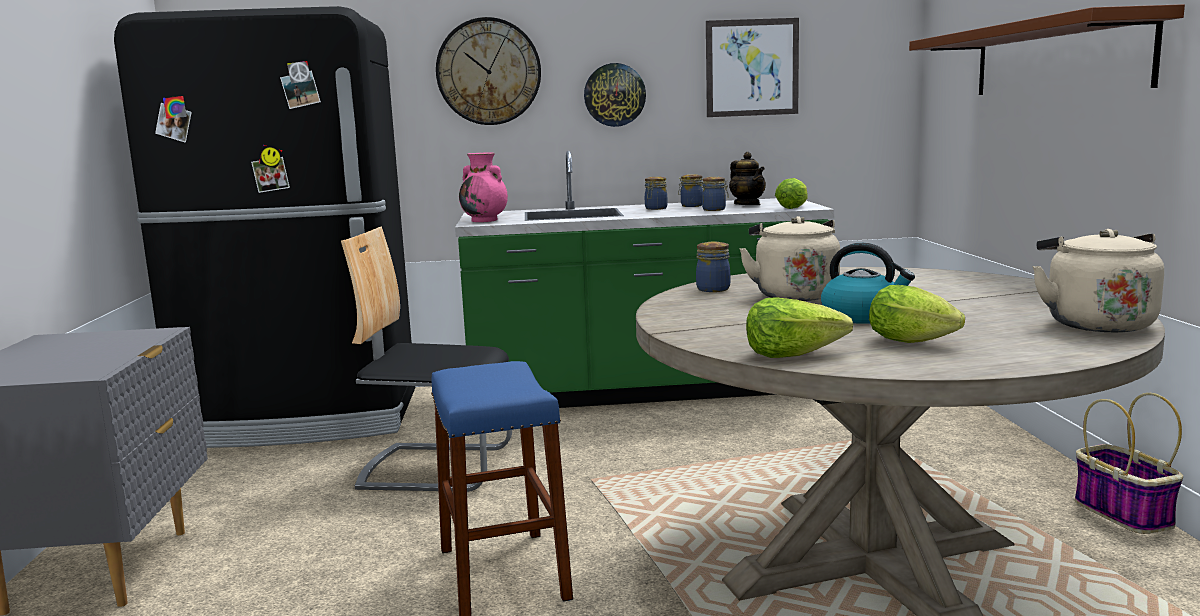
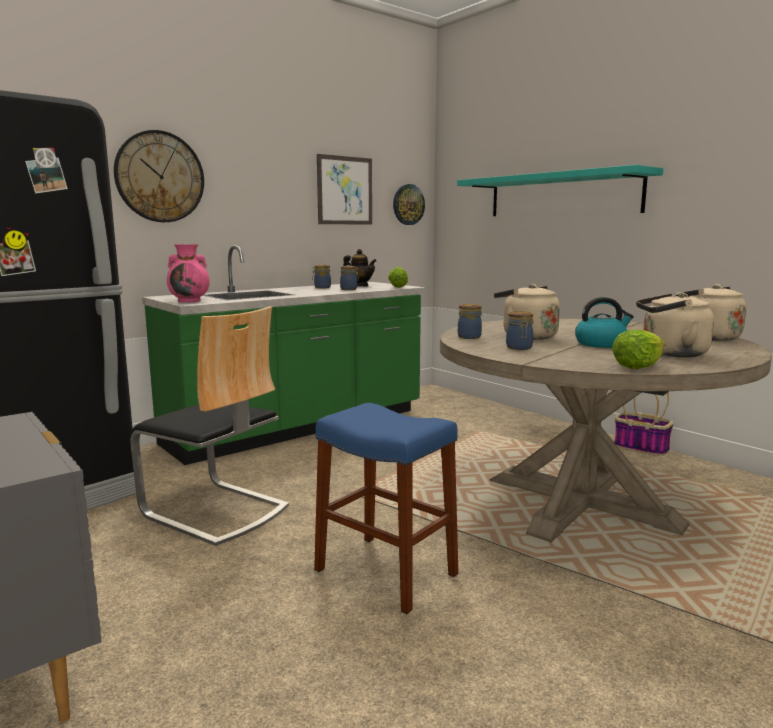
camera: 35 degrees left, 0 degrees up
(436, 467) = (215, 511): chair -> chair turned 120 degrees counterclockwise
(614, 95) = (257, 203): wall clock -> wall clock (408, 204)
(655, 208) = (302, 290): jar -> jar (519, 348)
(916, 342) = (670, 353): lettuce -> beige kettle
(1056, 58) = (562, 195): brown shelf -> turquoise shelf

